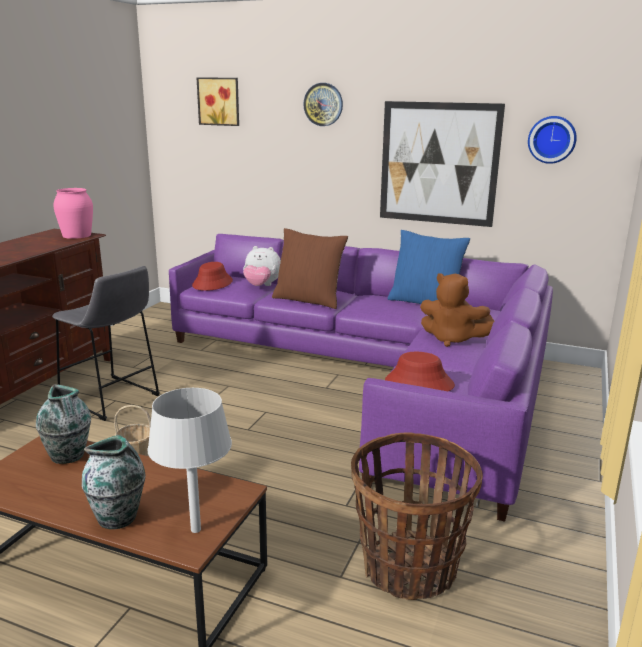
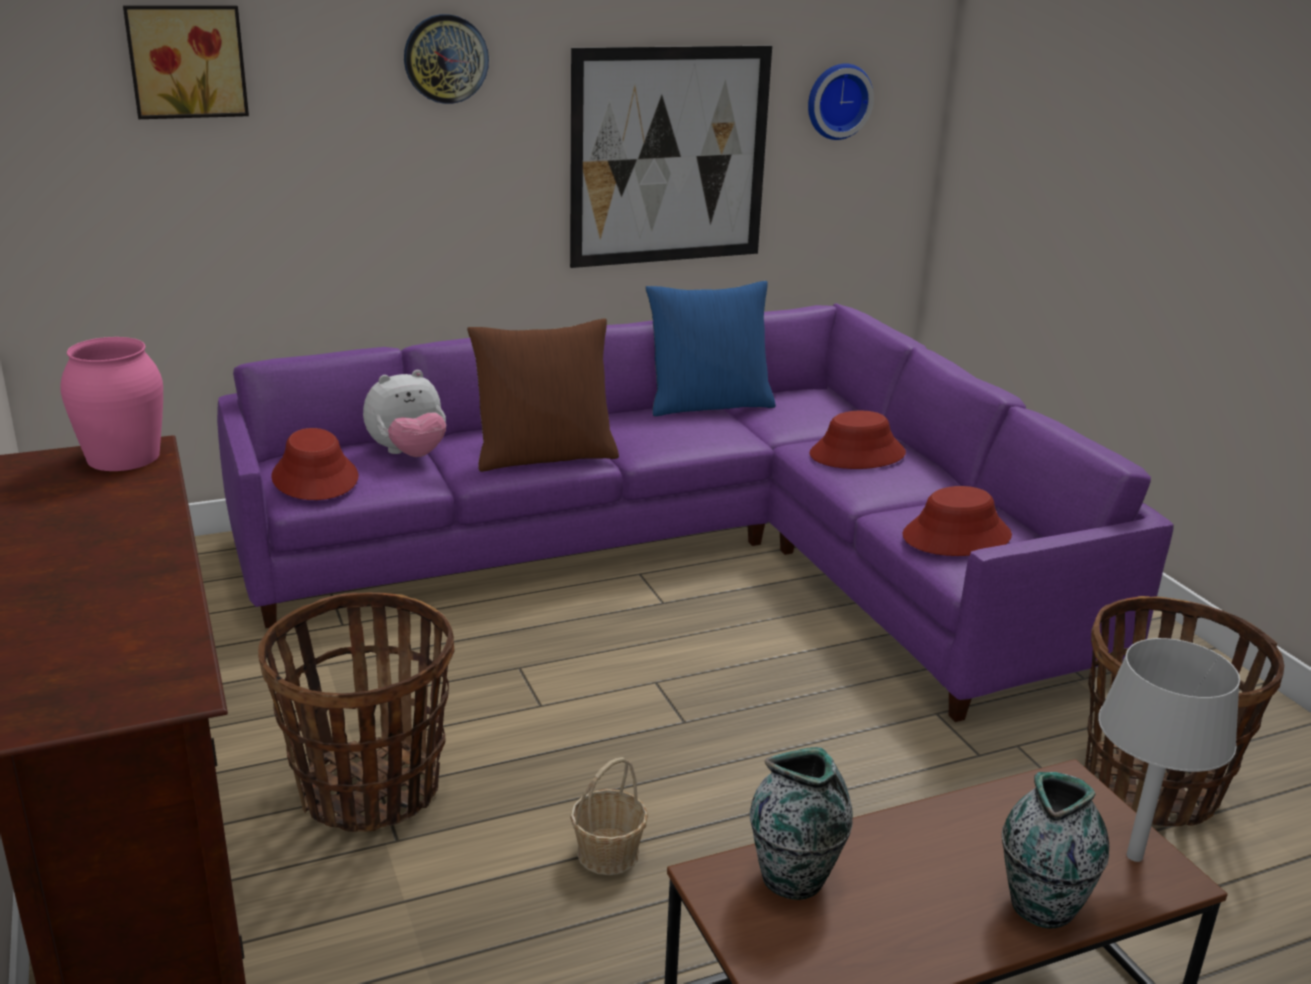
camera: 45 degrees left, 5 degrees up
(112, 399) = (369, 790): grey stool -> basket
(452, 339) = (857, 454): brown plush toy -> red hat

